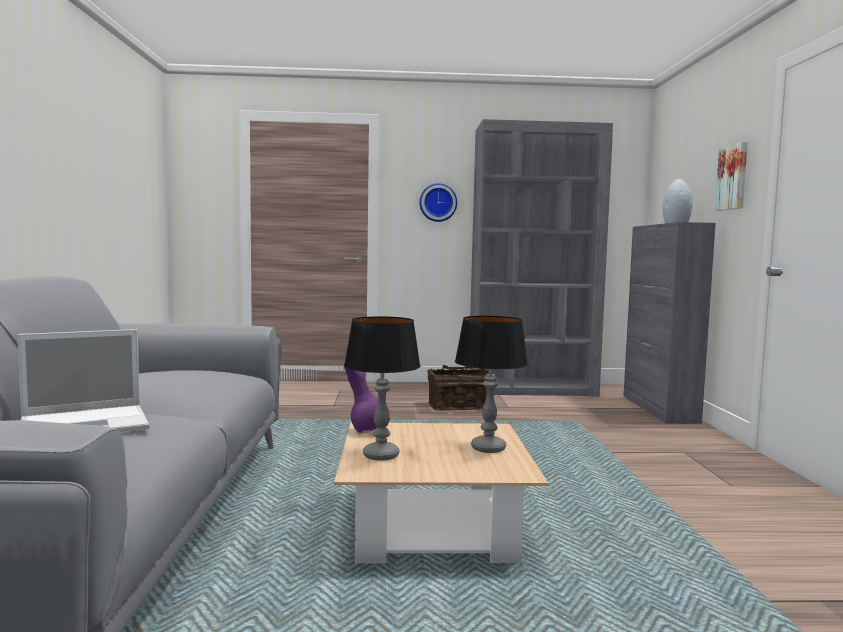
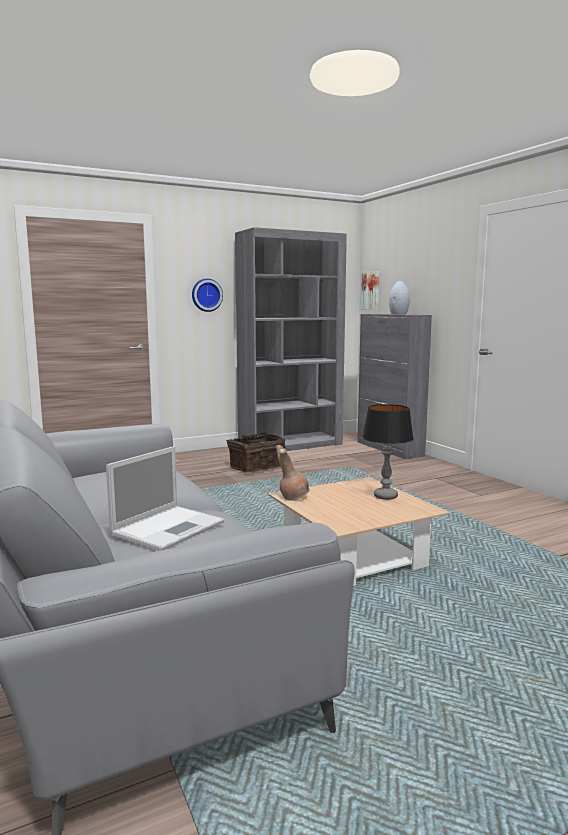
camera: 25 degrees left, 5 degrees up
(368, 431) = (292, 497): purple vase -> brown vase
(380, 455) = (331, 513): table lamp -> none
(733, 177) = (444, 283): picture -> picture (371, 290)

